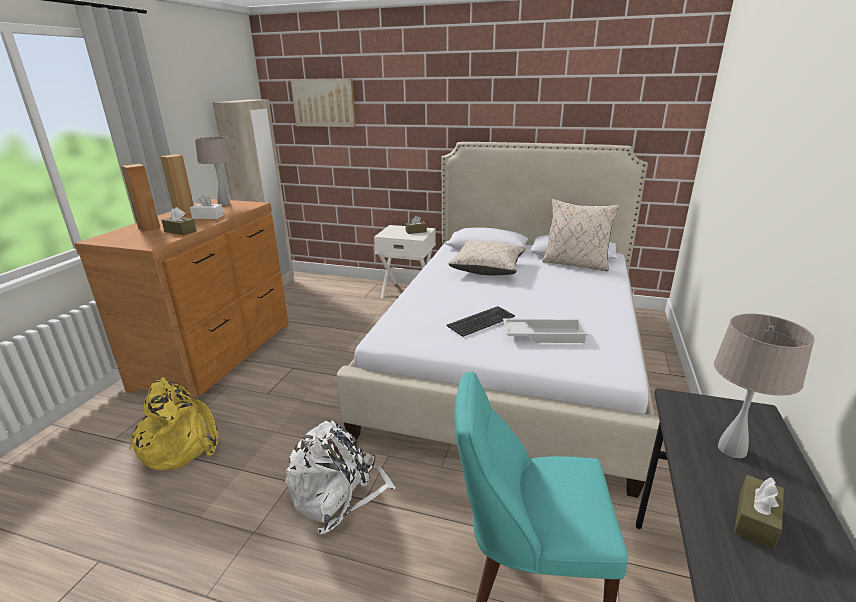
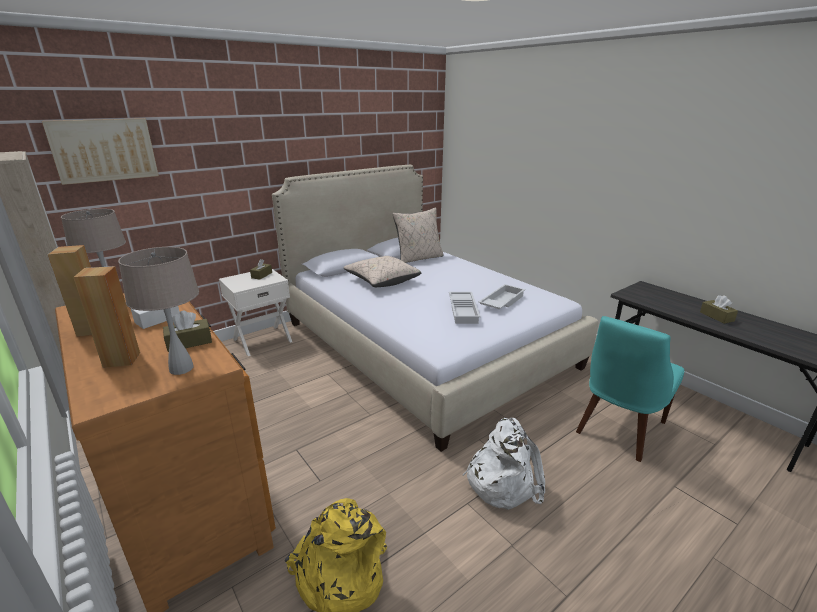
camera: 55 degrees left, 0 degrees up
(481, 322) = (464, 311): keyboard -> white tray
(731, 449) = (669, 301): beige table lamp -> beige table lamp (181, 368)

